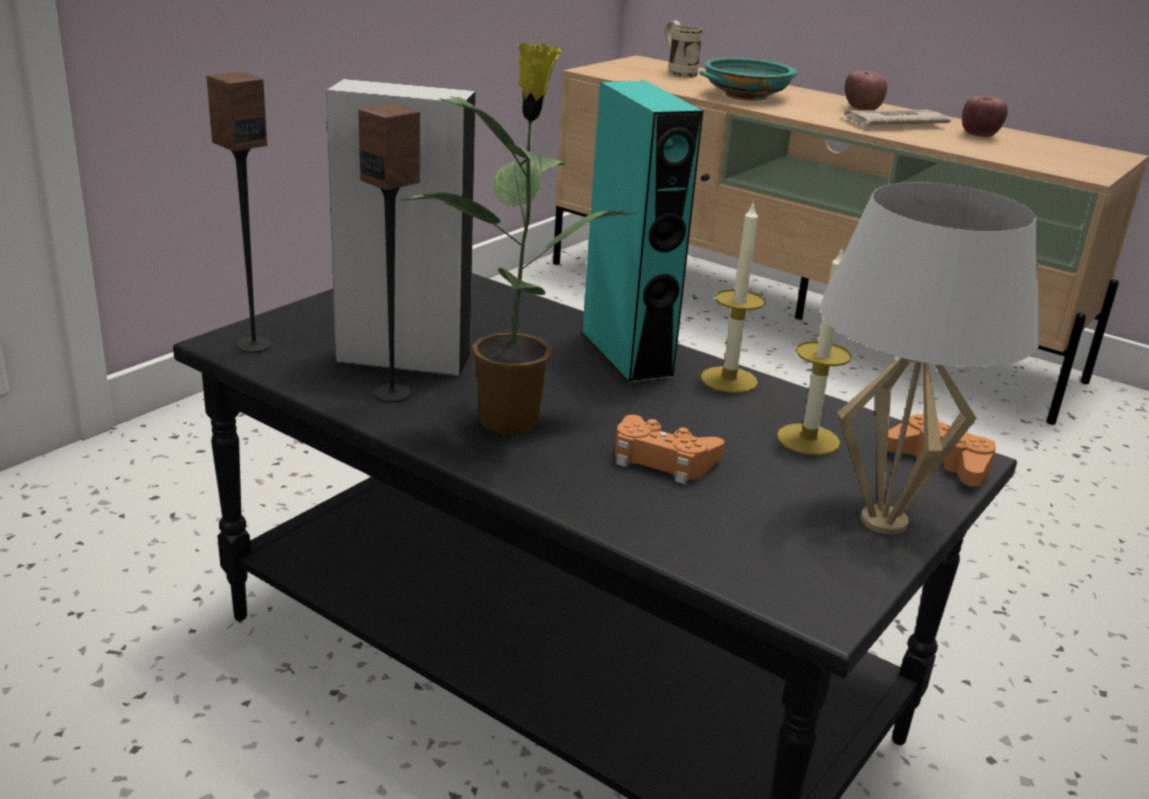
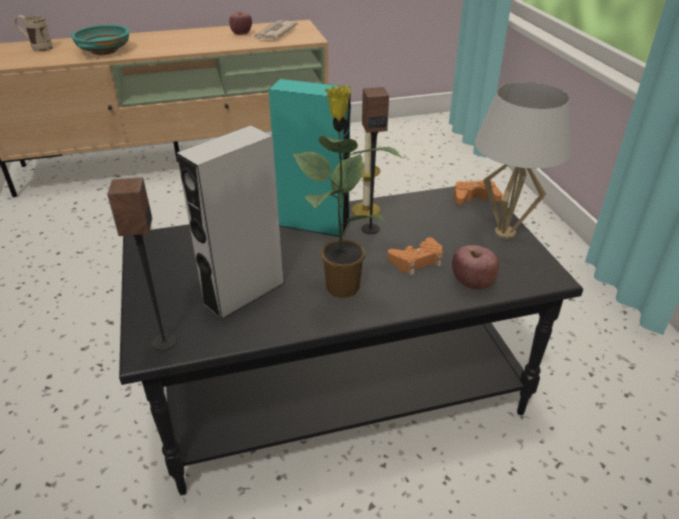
camera: 50 degrees left, 10 degrees up
(393, 393) = (278, 313): speaker -> speaker (370, 228)
(808, 439) = (433, 217): candle -> none
(862, 109) = (169, 37): apple -> apple (472, 283)
(892, 123) = (197, 41): newspaper -> newspaper (274, 33)

